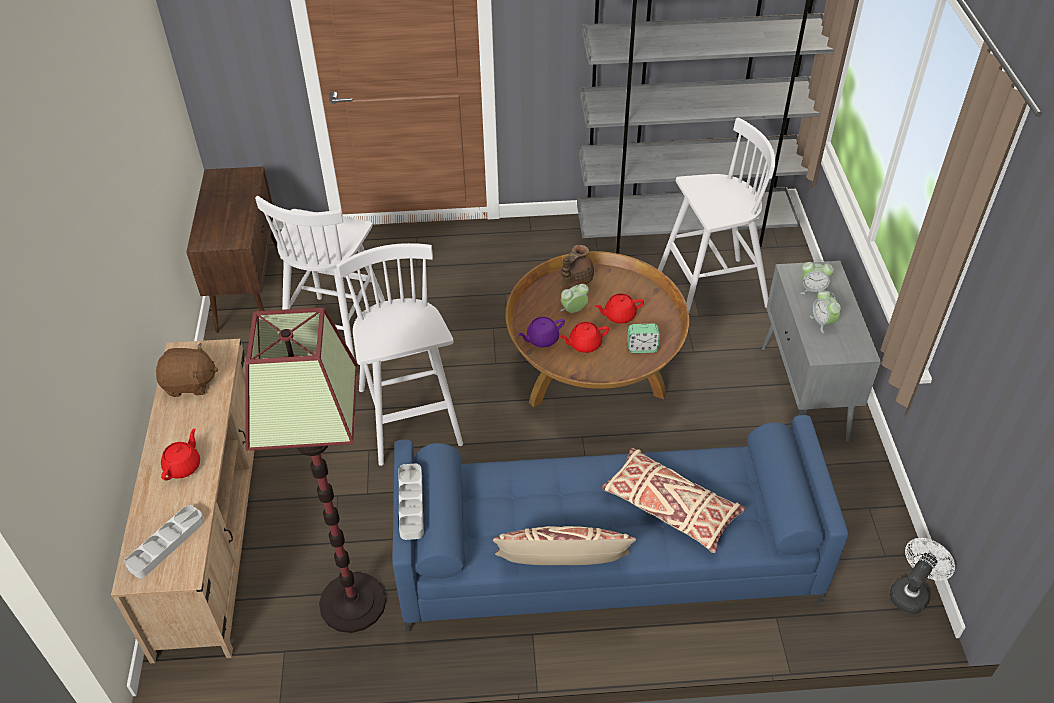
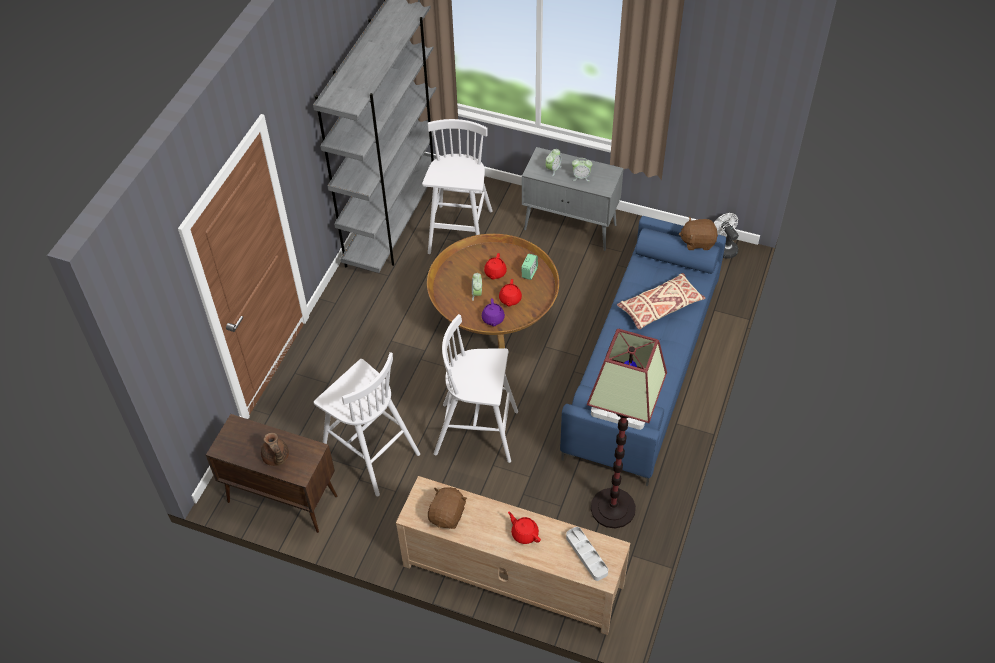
camera: 65 degrees left, 5 degrees up
(563, 563) = (675, 369): beige pillow -> none
(575, 279) = (449, 281): brown teapot -> brown teapot (276, 458)
(806, 498) = (697, 242): none -> brown plush toy

